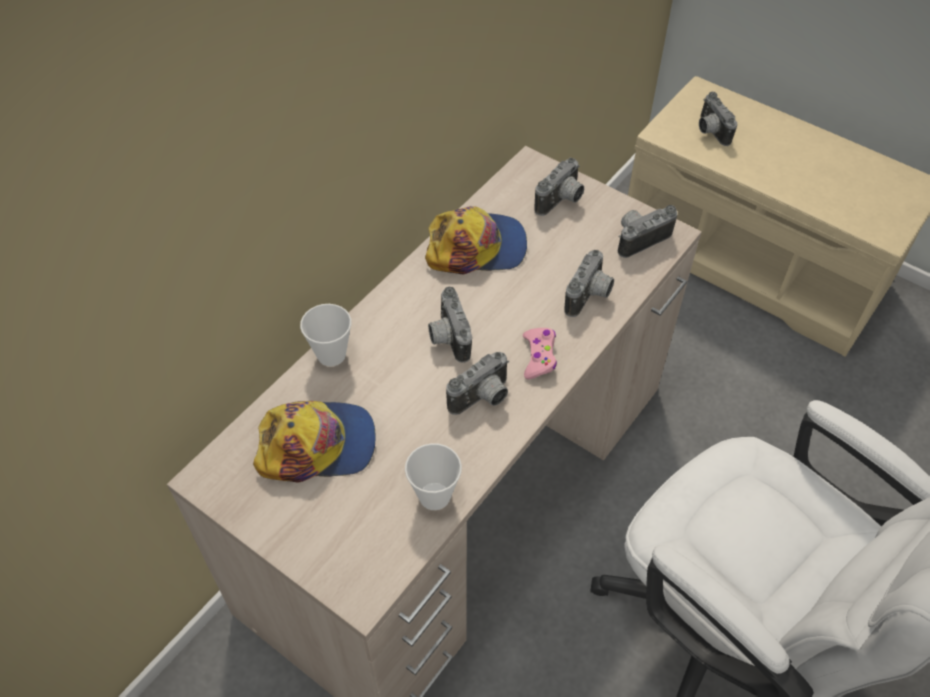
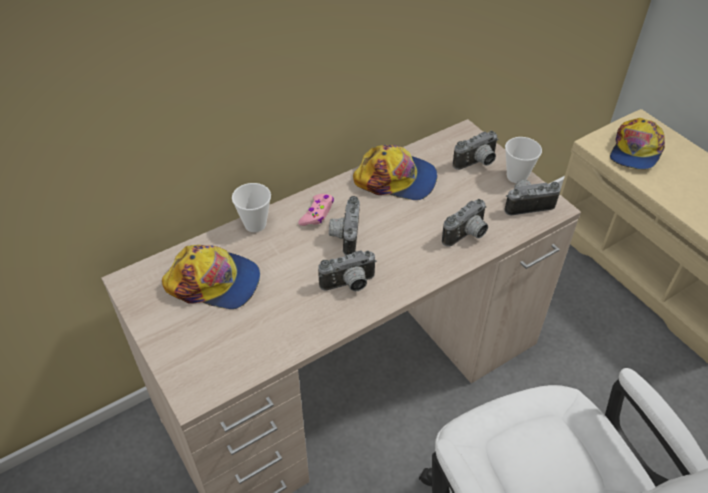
camera: 20 degrees right, 5 degrees down
(434, 496) = (279, 343): cup -> cup (517, 176)
(539, 357) = (407, 267): pink game controller -> pink game controller (317, 213)
(709, 131) = (635, 151): camera -> cap

